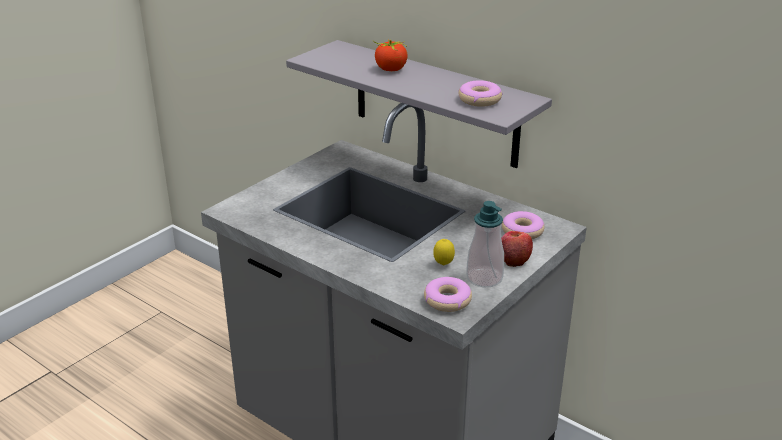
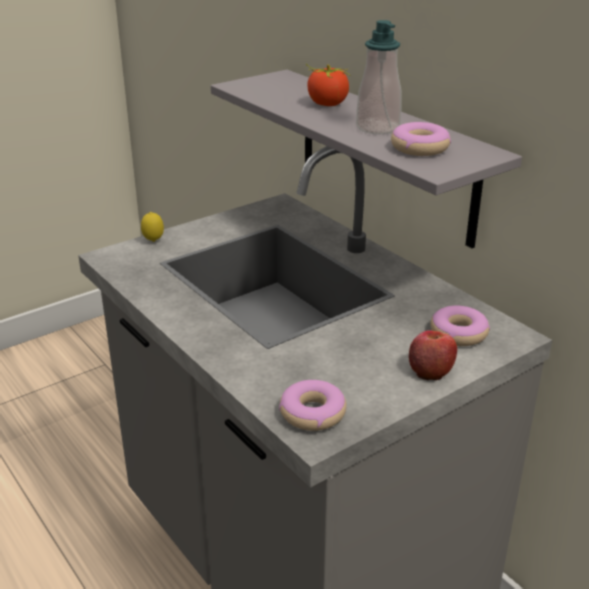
camera: 15 degrees right, 0 degrees up
(443, 265) = (331, 362): lemon -> lemon (153, 241)
(484, 278) = (378, 390): soap dispenser -> soap dispenser (377, 128)

